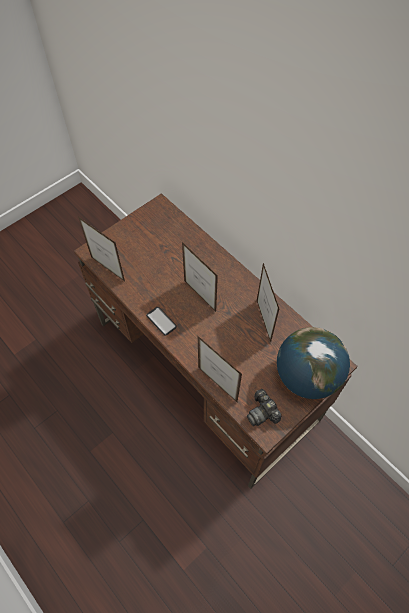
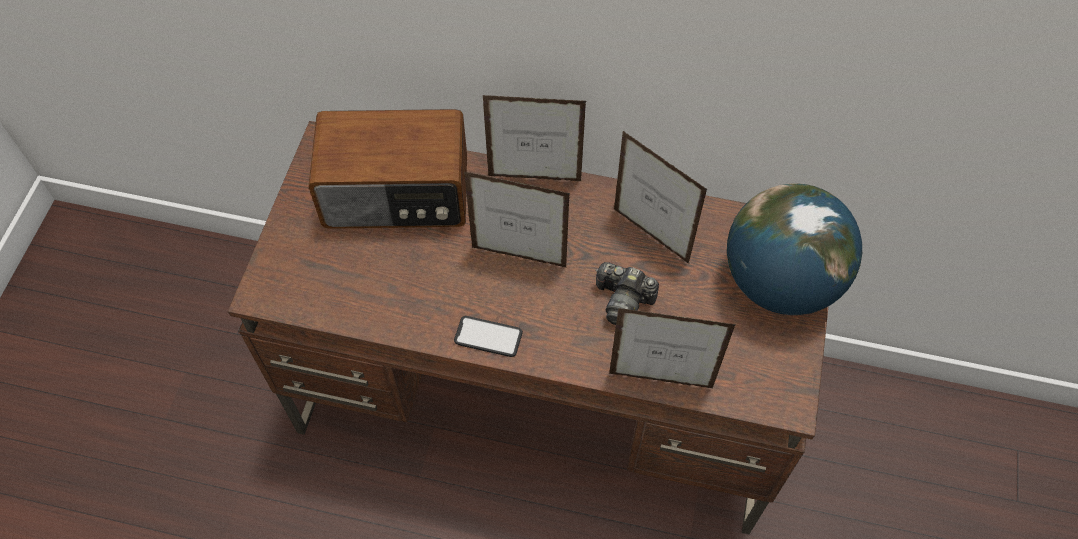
camera: 35 degrees left, 0 degrees up
(108, 269) = (321, 306): picture frame -> picture frame (535, 178)
(171, 242) = (397, 195): none -> radio
(262, 412) = (761, 378): camera -> camera (623, 300)

